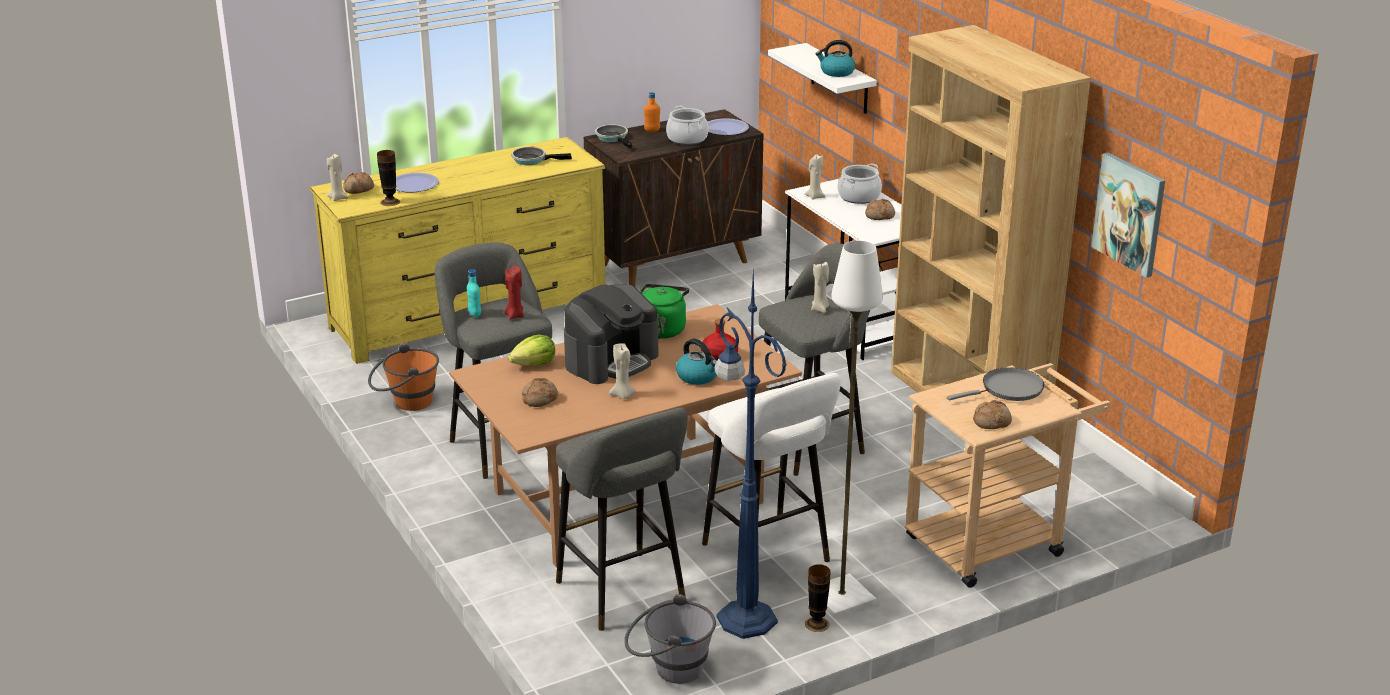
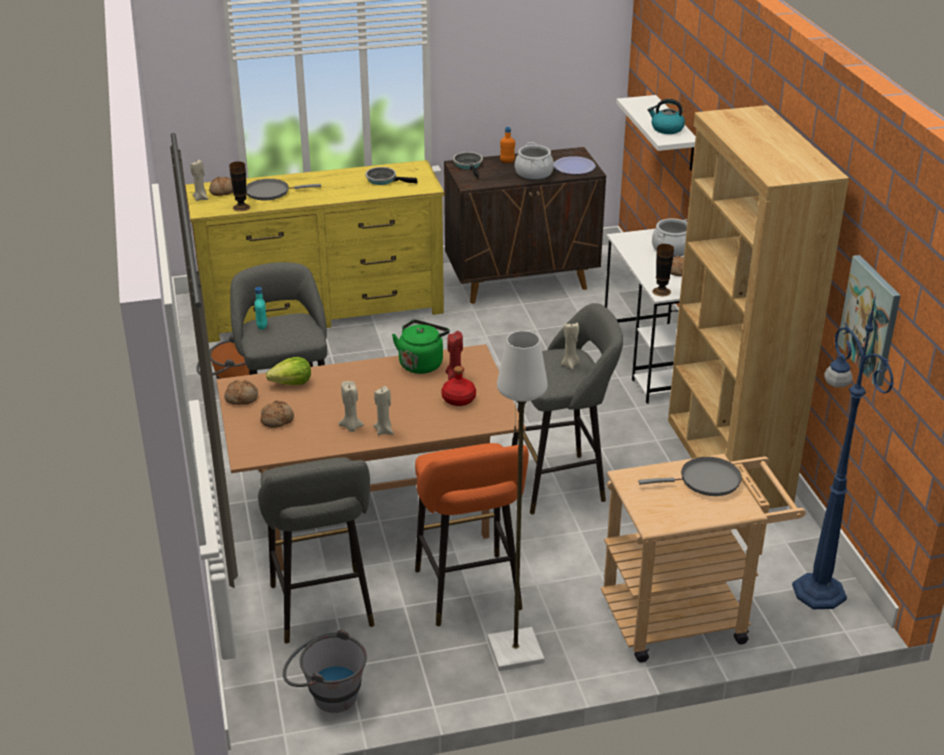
camera: 15 degrees right, 5 degrees up
(413, 184) = (270, 192): plate -> grey frying pan
(514, 315) = (295, 332): red candle -> red candle (454, 375)
(611, 360) = (360, 389): coffee machine -> none
(698, 376) = (428, 418): kettle -> none
(745, 618) = (418, 654): blue floor lamp -> blue floor lamp (817, 590)
(770, 556) = (470, 594): white stool -> orange stool
(815, 197) = (630, 244): beige candle -> beige candle (384, 431)
(817, 624) = (480, 674): vase -> vase (661, 291)
(991, 421) = (672, 514): bread -> bread (242, 398)

